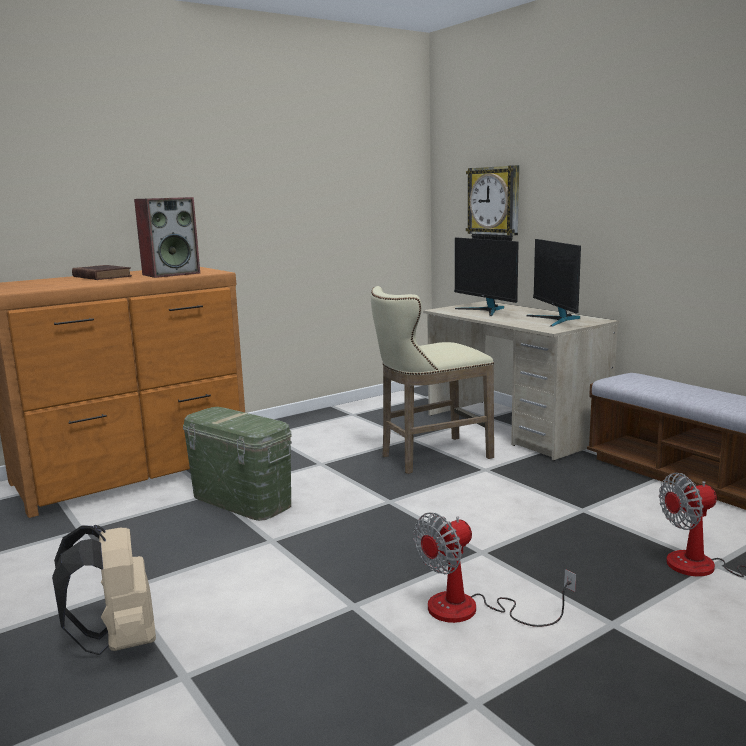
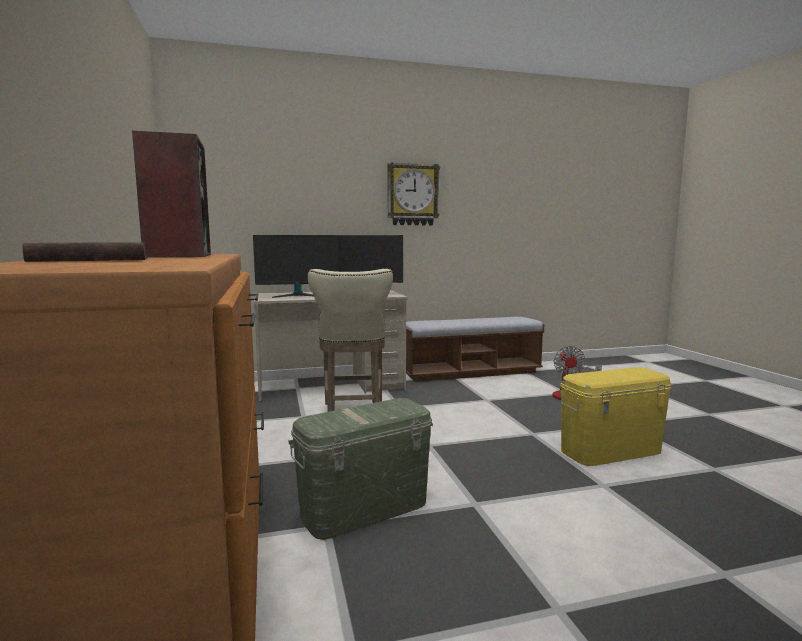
camera: 70 degrees left, 5 degrees down
(119, 642) = (675, 615): beige backpack -> none
(471, 610) = (610, 451): fan -> yellow storage box
(494, 205) = (257, 210): wall clock -> wall clock (412, 195)

